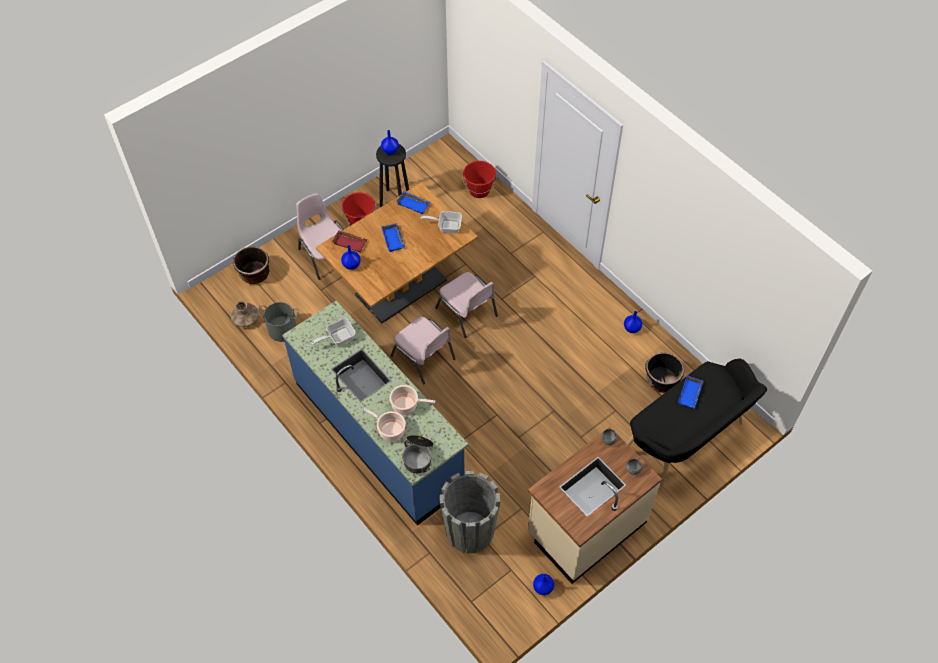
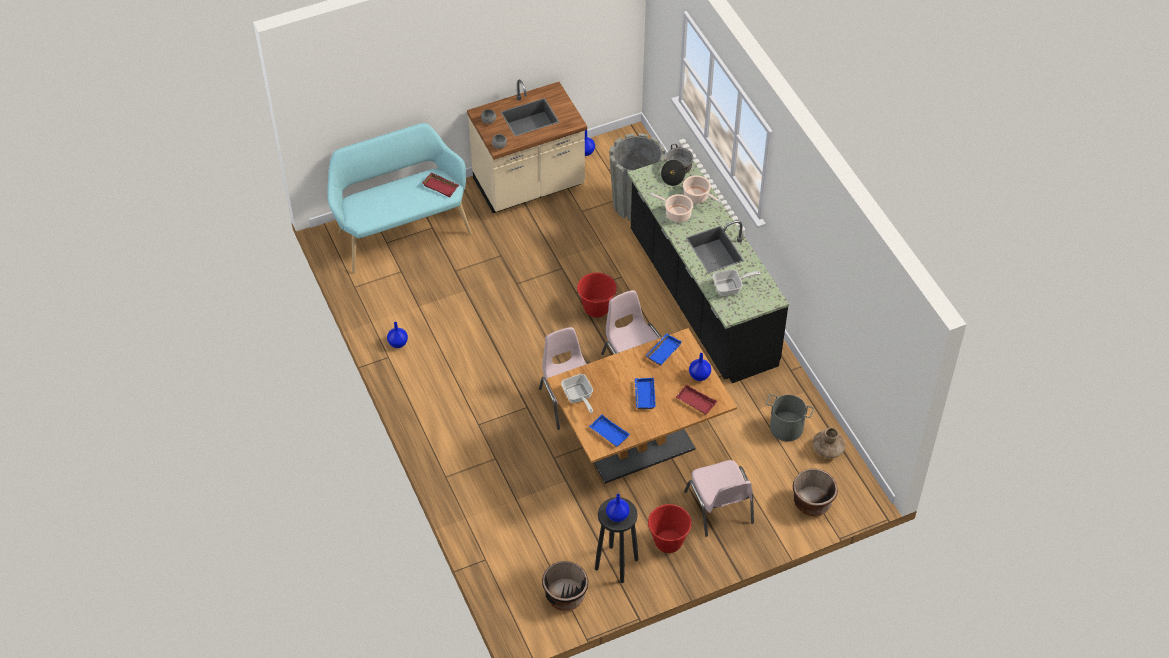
camera: 165 degrees left, 5 degrees down
(379, 434) = (701, 299): blue counter -> black counter
(446, 226) = (578, 397): frying pan -> frying pan turned 45 degrees clockwise
(479, 190) = (503, 552): red bucket -> red bucket (596, 308)
(654, 427) = (441, 186): none -> red tray
(661, 381) = (395, 287): black planter -> black planter (565, 596)
(686, 441) = (401, 230): black bench -> turquoise bench
(690, 394) = (392, 205): blue tray -> blue tray (663, 351)

